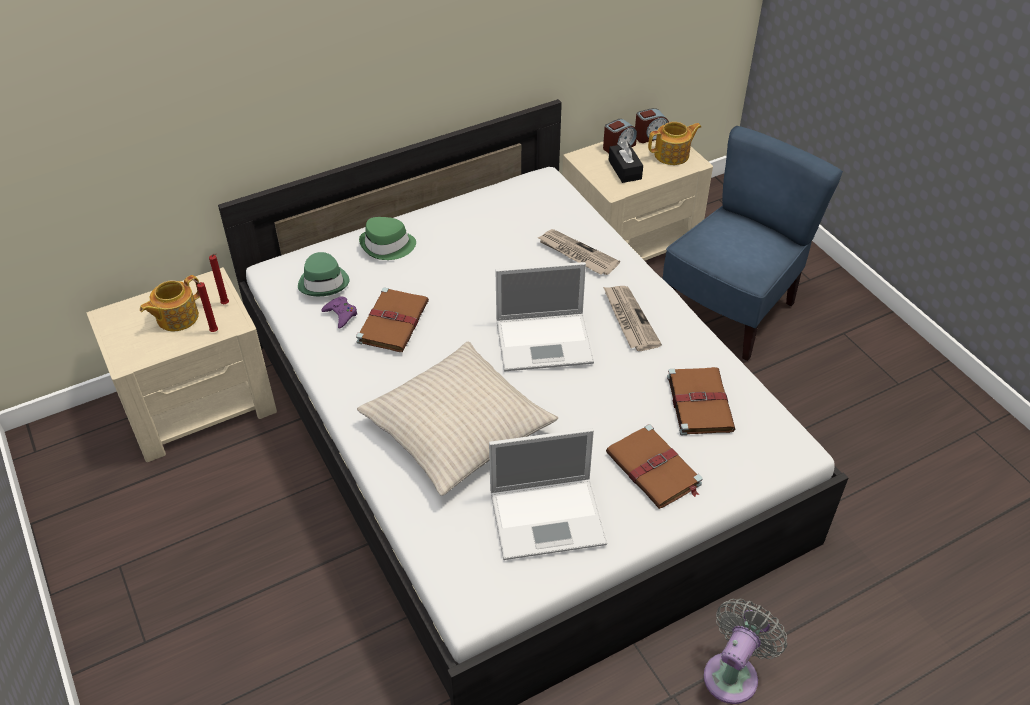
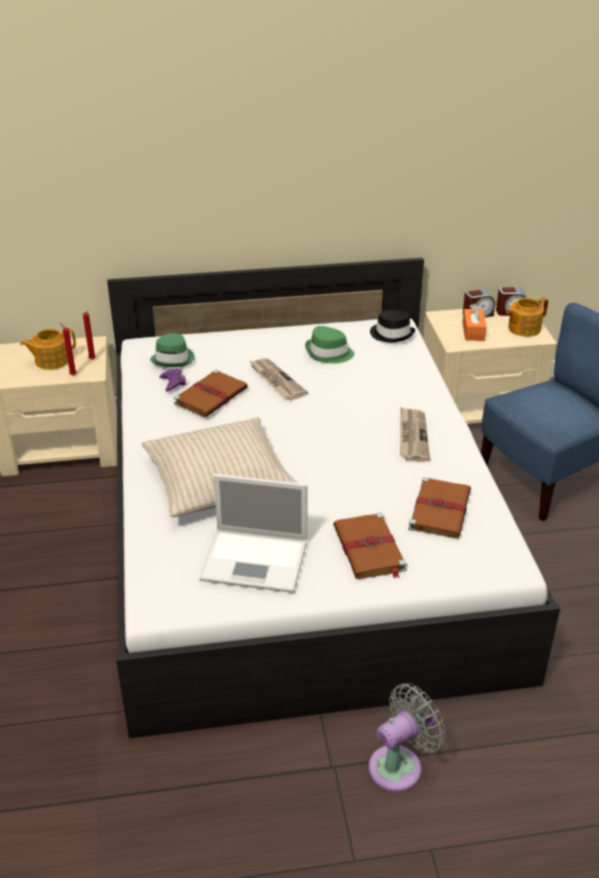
camera: 20 degrees right, 10 degrees down
(387, 246) = (239, 345): green hat -> green hat (329, 353)
(545, 192) = (392, 334): none -> black hat
(546, 341) = (329, 436): laptop -> none
(576, 254) = (393, 381): newspaper -> newspaper (276, 381)
(625, 170) = (473, 331): black tissue box -> orange tissue box
(672, 155) = (523, 328): teapot -> teapot turned 150 degrees clockwise

